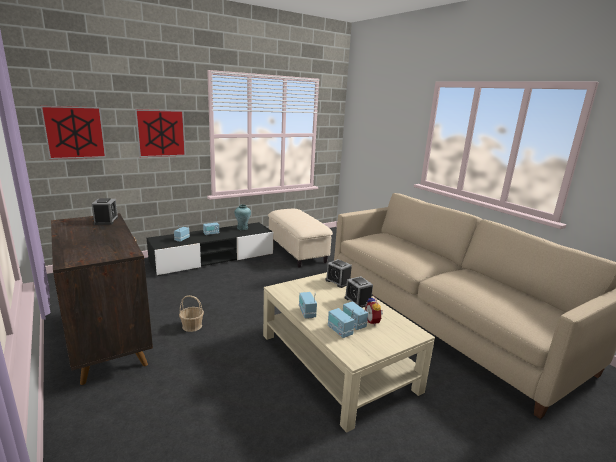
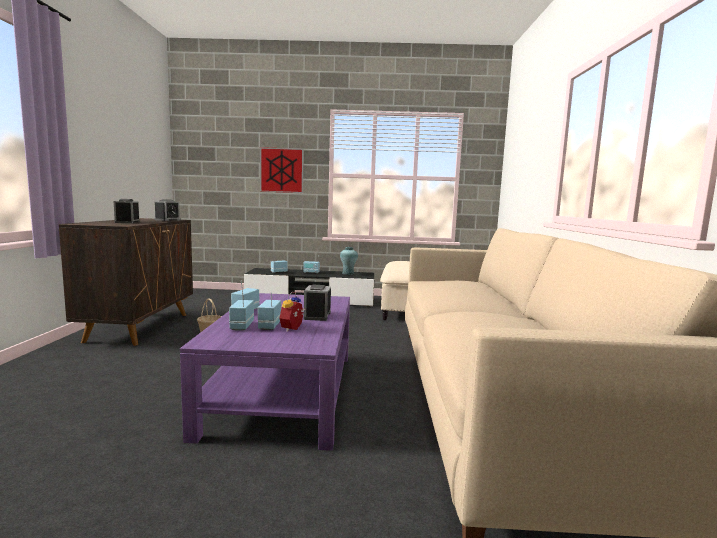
camera: 35 degrees right, 10 degrees down
(75, 132) = (211, 167): picture -> none
(337, 362) = (284, 391): beige coffee table -> purple coffee table
(338, 281) = (332, 302): alarm clock -> alarm clock (127, 222)

